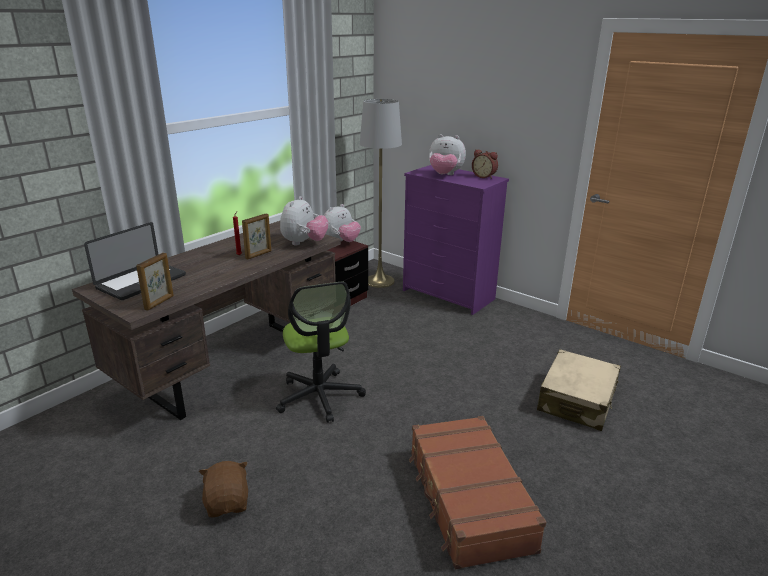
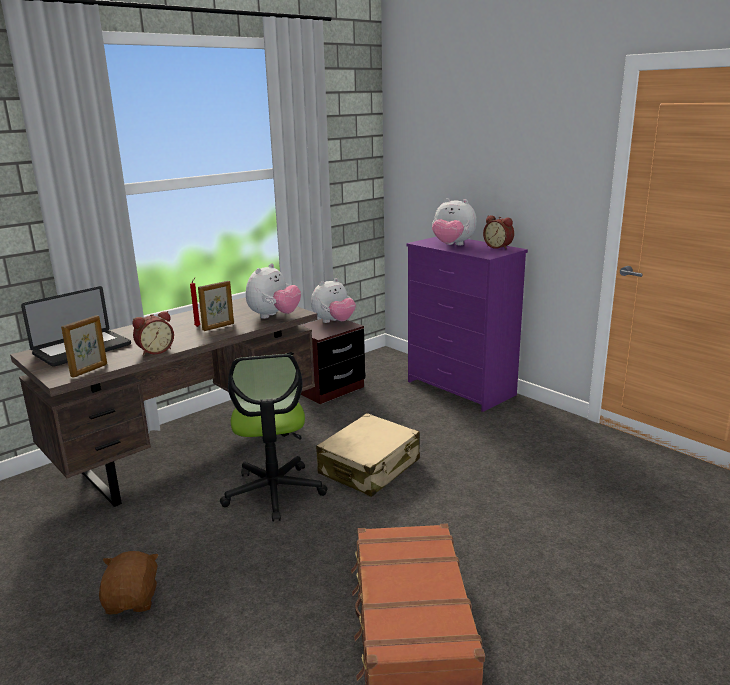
camera: 10 degrees right, 5 degrees down
(211, 281) = (155, 351): none -> alarm clock
(379, 281) = (384, 370): grey floor lamp -> none
(577, 400) = (585, 518): beige suitcase -> beige suitcase (369, 467)

